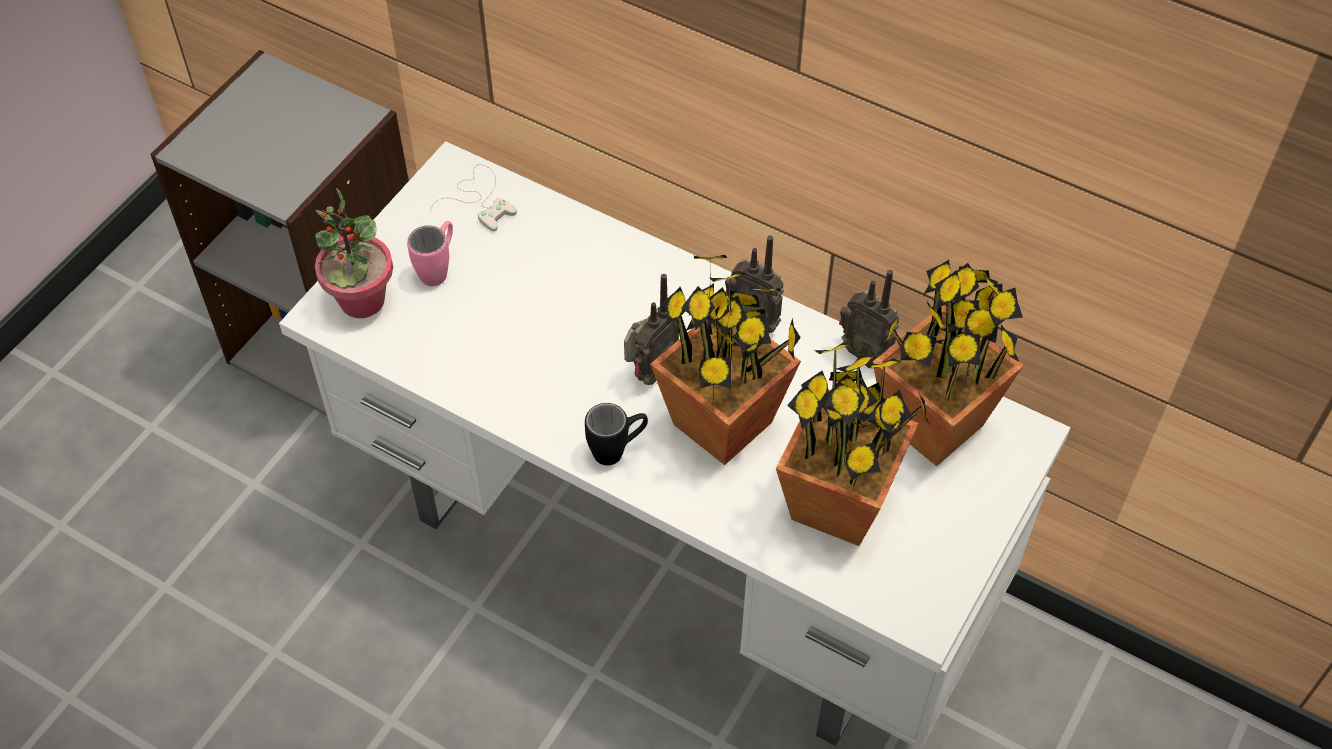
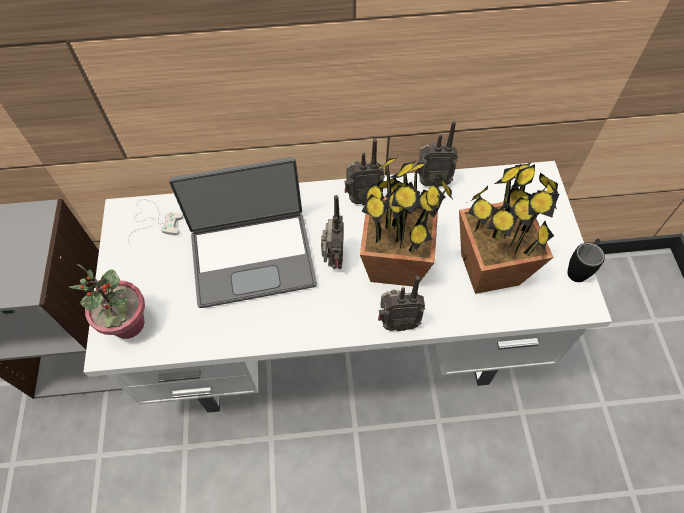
camera: 35 degrees left, 5 degrees up
(438, 269) = (162, 276): pink mug -> none
(558, 310) = (253, 257): none -> laptop
(617, 450) = (353, 316): black mug -> black mug (579, 269)
(663, 490) = (397, 322): none -> radio
(932, 424) = (494, 198): potted plant -> none

